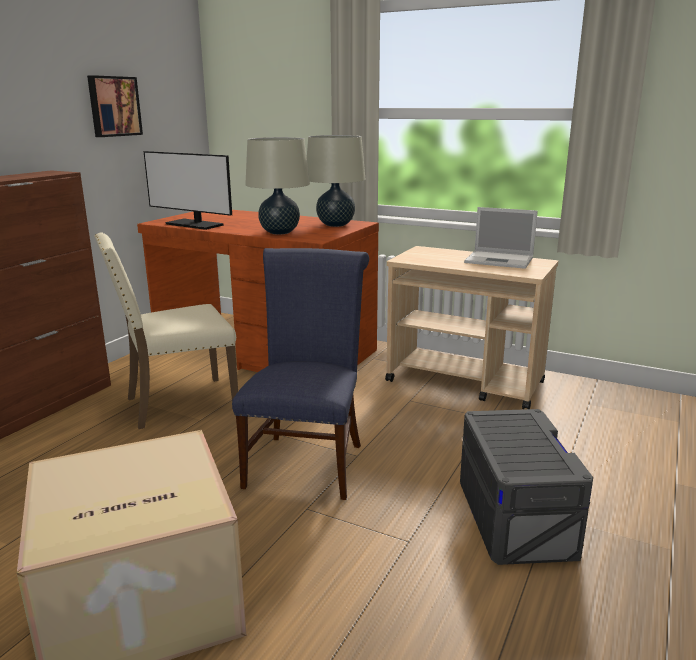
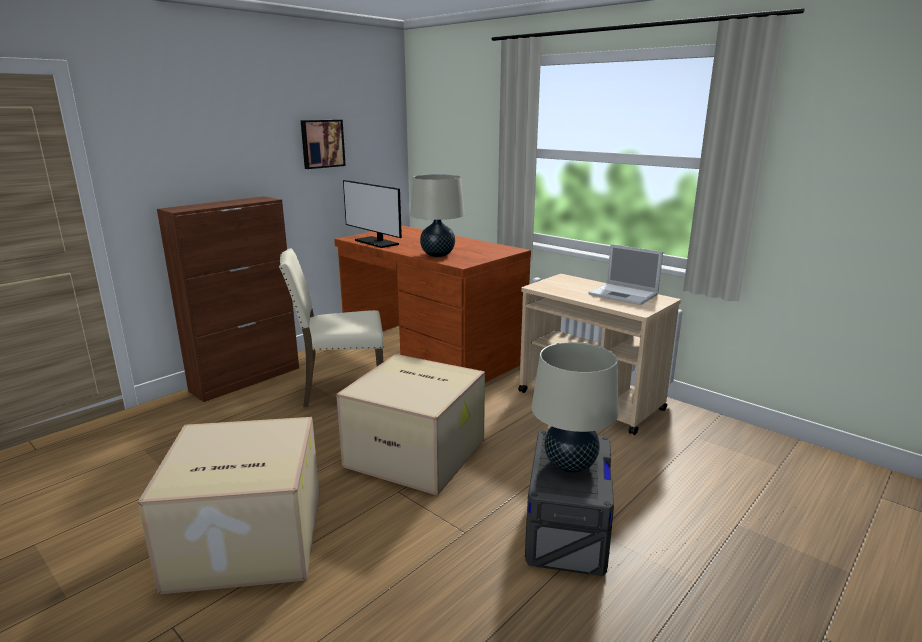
camera: 15 degrees right, 0 degrees up
(307, 461) = (418, 452): blue chair -> cardboard box
(335, 225) = (491, 250): beige table lamp -> beige table lamp (570, 465)

